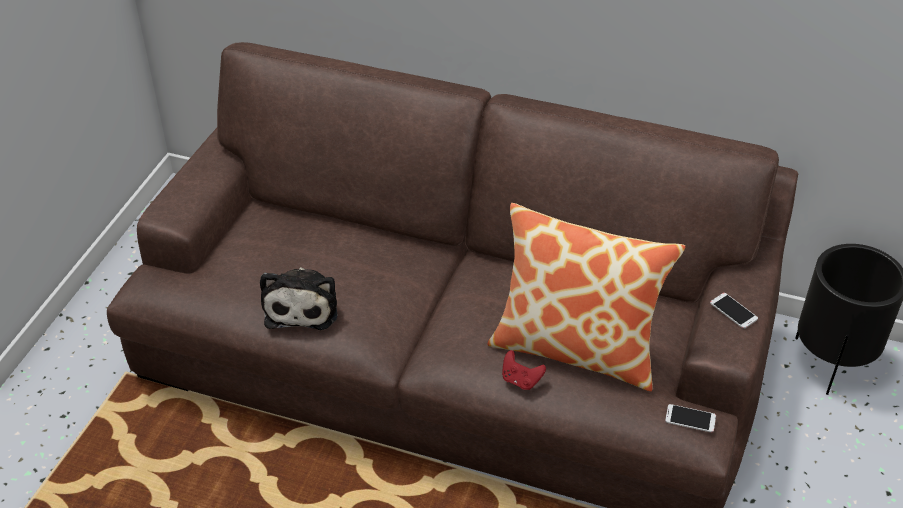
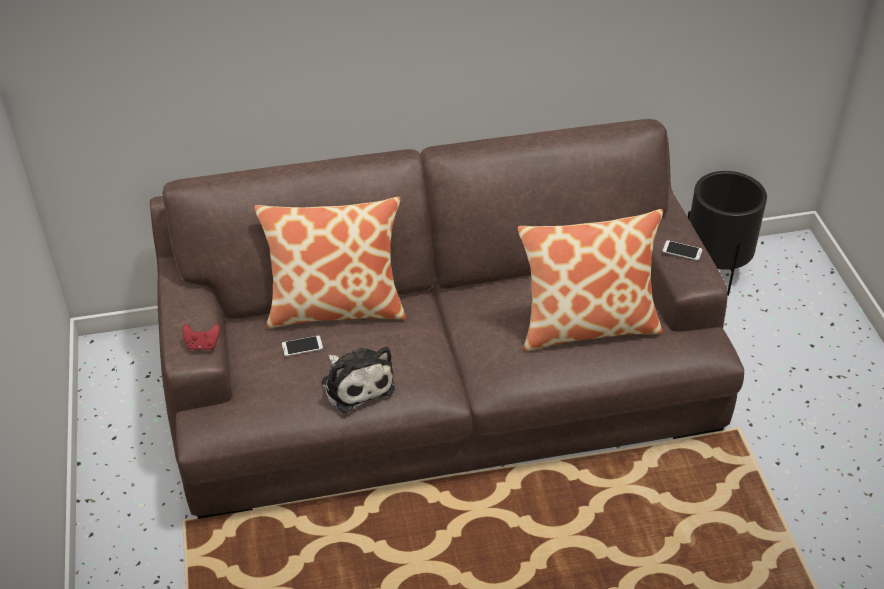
camera: 30 degrees left, 0 degrees up
(348, 226) = (336, 307): none -> pillow
(521, 380) = (568, 365): red game controller -> red game controller (202, 345)
(690, 418) = (700, 340): phone -> phone (302, 346)

